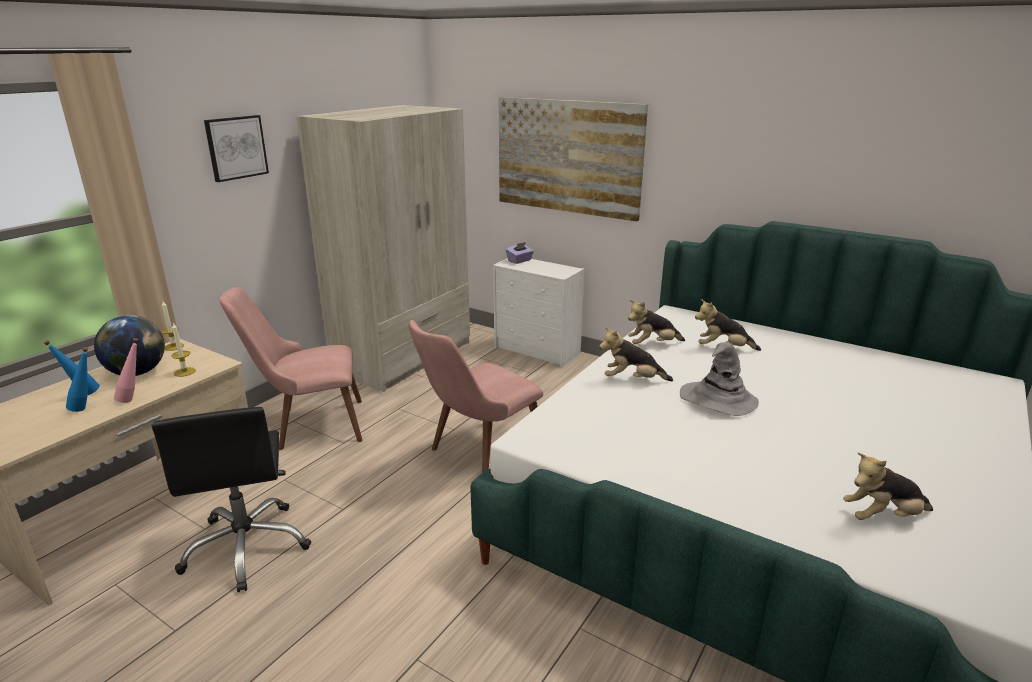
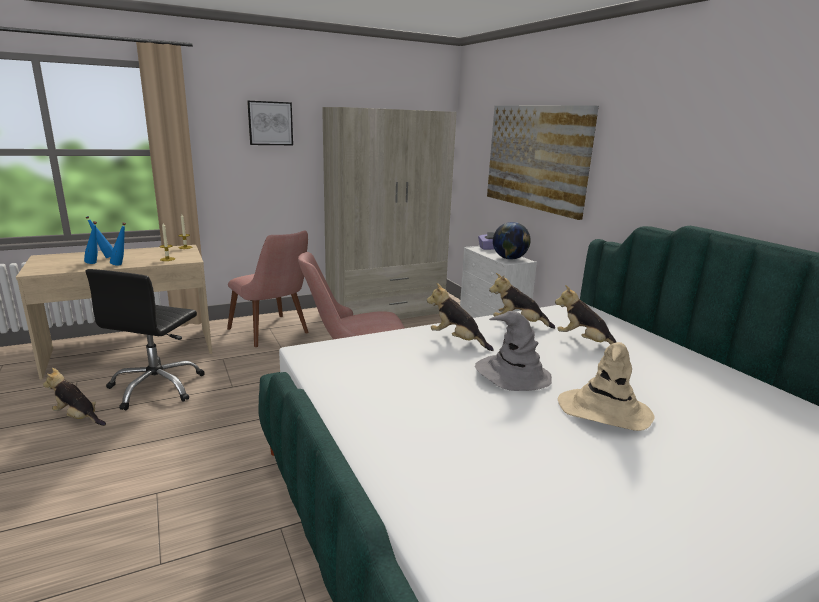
camera: 30 degrees right, 5 degrees down
(134, 399) = (121, 265): pink bottle -> blue bottle
(137, 373) = (146, 254): globe -> globe (509, 258)
(308, 426) = (274, 333): pink chair -> pink chair turned 150 degrees counterclockwise
(814, 409) = (604, 411): none -> beige hat
(883, 517) = (526, 519): plush toy -> plush toy (78, 418)

